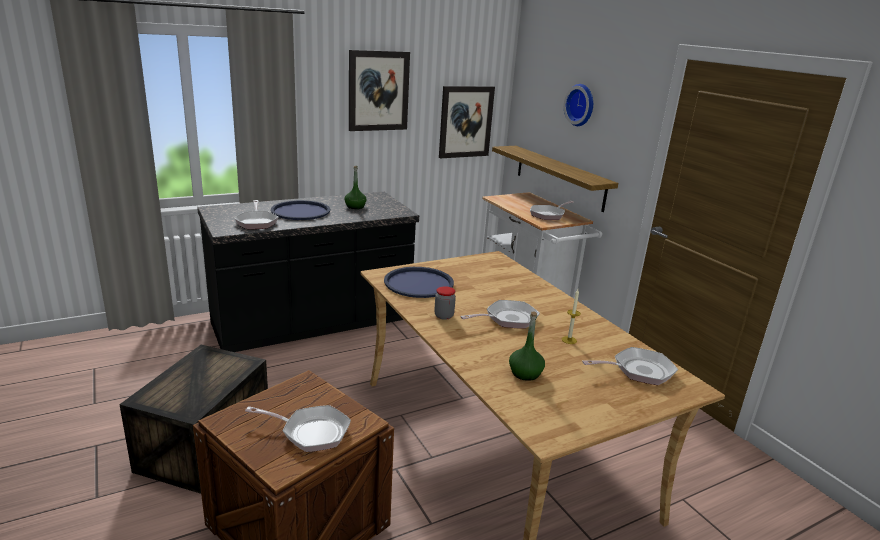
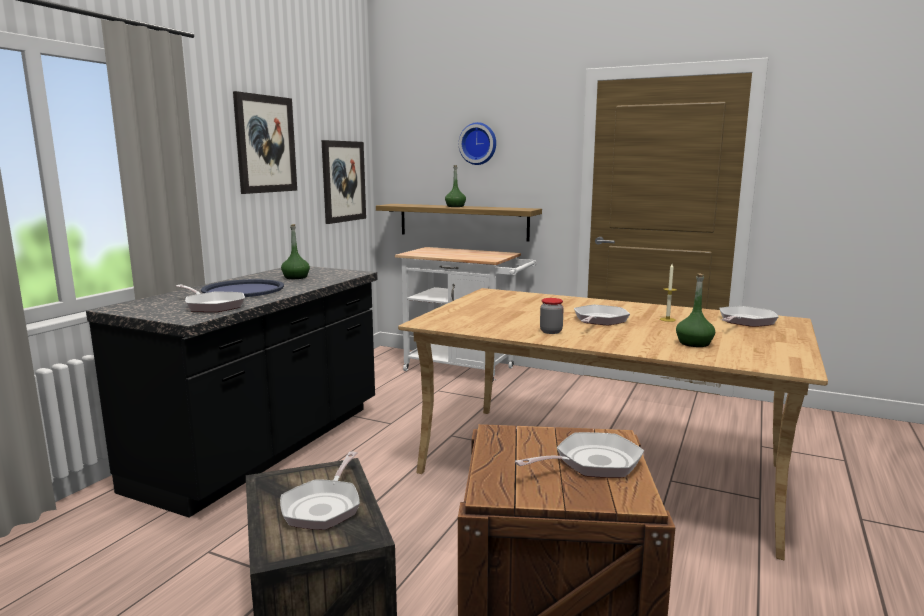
camera: 35 degrees left, 10 degrees down
(418, 283) = (474, 319): blue tray -> none
(549, 162) = (455, 206): none -> green bottle
(549, 215) = (480, 255): frying pan -> frying pan (324, 506)

